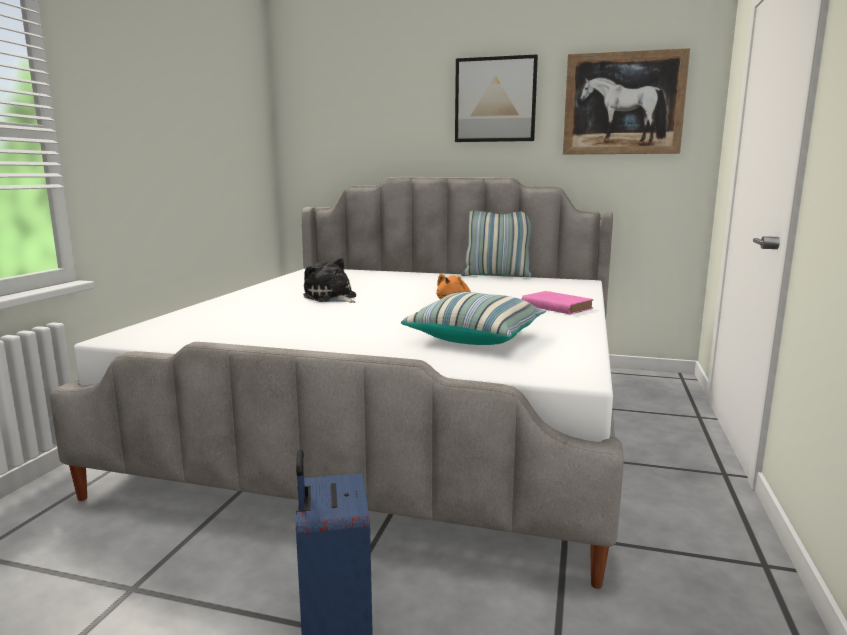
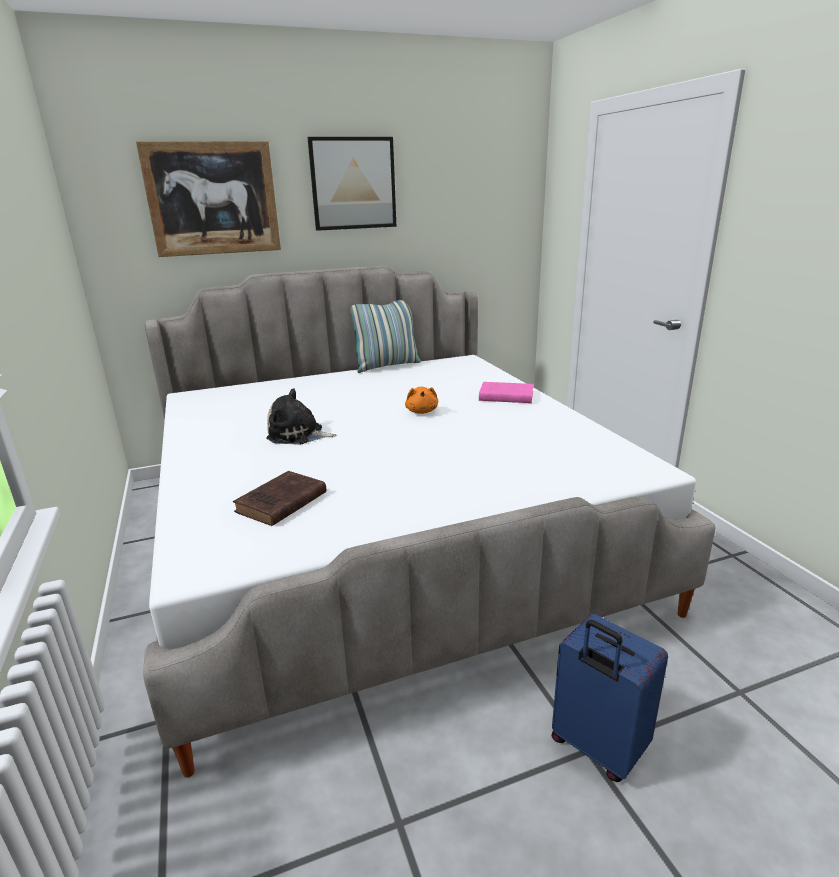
camera: 35 degrees left, 10 degrees up
(235, 324) = (280, 503): none -> brown book
(475, 337) = (521, 450): pillow -> none
(623, 104) = (470, 188): picture -> picture (213, 199)

